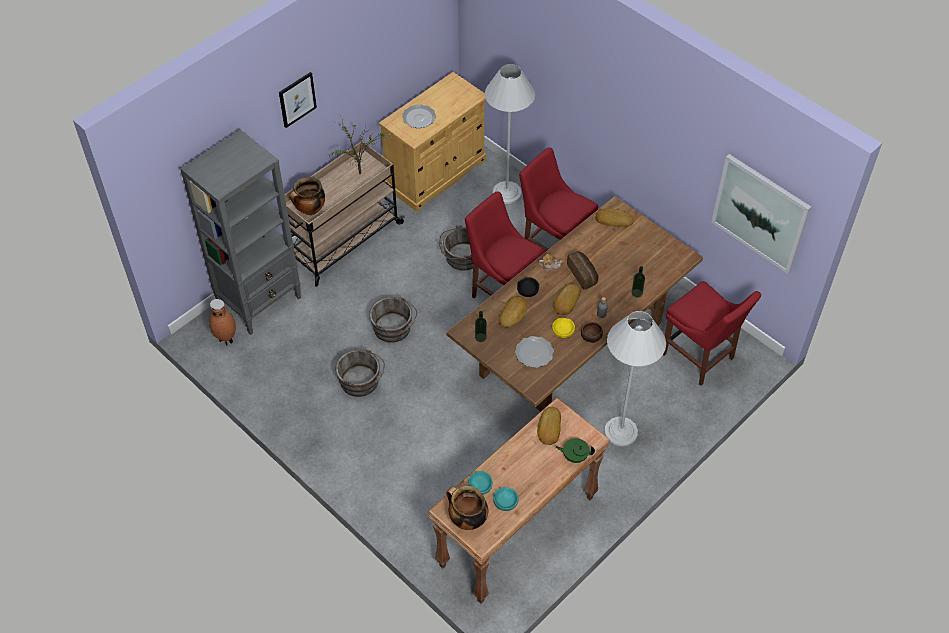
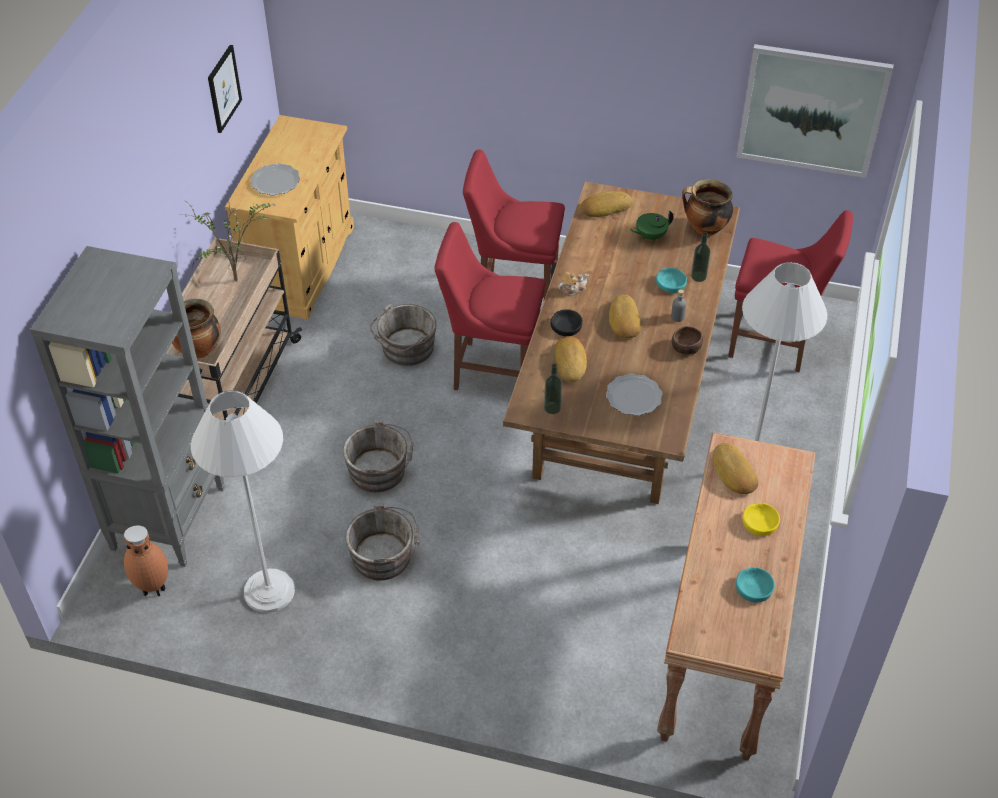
camera: 30 degrees left, 5 degrees down
(297, 99) = (136, 185): picture -> picture (223, 88)
(467, 520) = (725, 637): cooking pot -> cooking pot (704, 229)
(480, 485) = (706, 584): turquoise bowl -> turquoise bowl (670, 284)
(507, 193) = (408, 253): white floor lamp -> white floor lamp (269, 591)
(563, 329) = (646, 354): yellow bowl -> yellow bowl (760, 522)
(574, 456) = (792, 491): green teapot -> green teapot (650, 236)
(583, 274) = (619, 282): bread -> none

